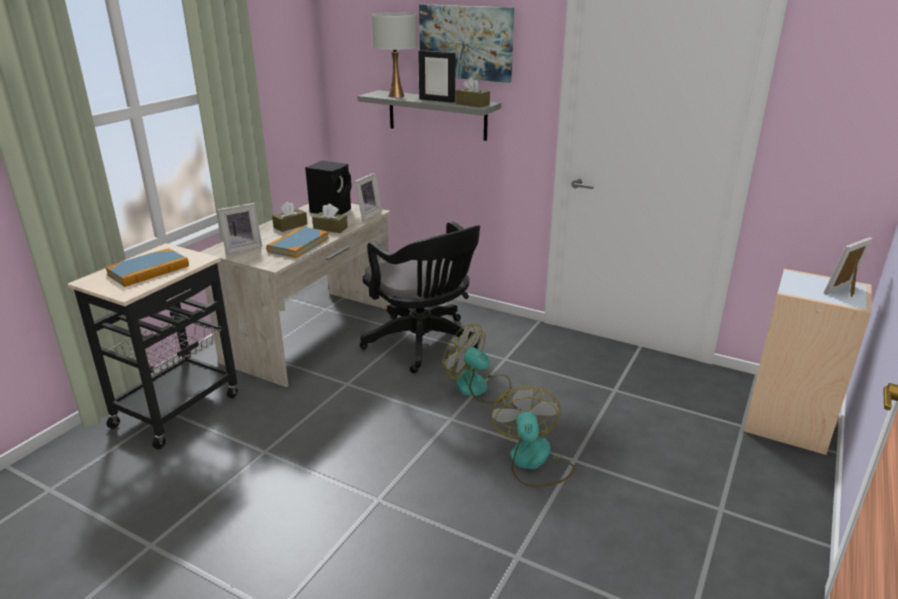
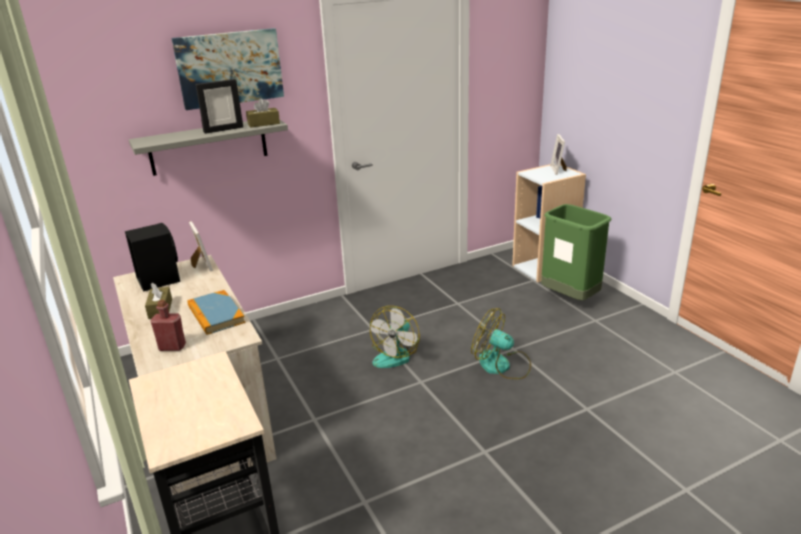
camera: 55 degrees left, 0 degrees up
(148, 270) = (197, 401): book -> none
(242, 248) = (172, 347): picture frame -> red bottle
(330, 228) = (203, 290): brown tissue box -> none
(396, 96) = (172, 137): white table lamp -> none
(424, 344) = (306, 358): black office chair -> none
(479, 387) = (396, 354): fan -> fan turned 45 degrees counterclockwise
(744, 470) = (570, 298): none -> green trash can

